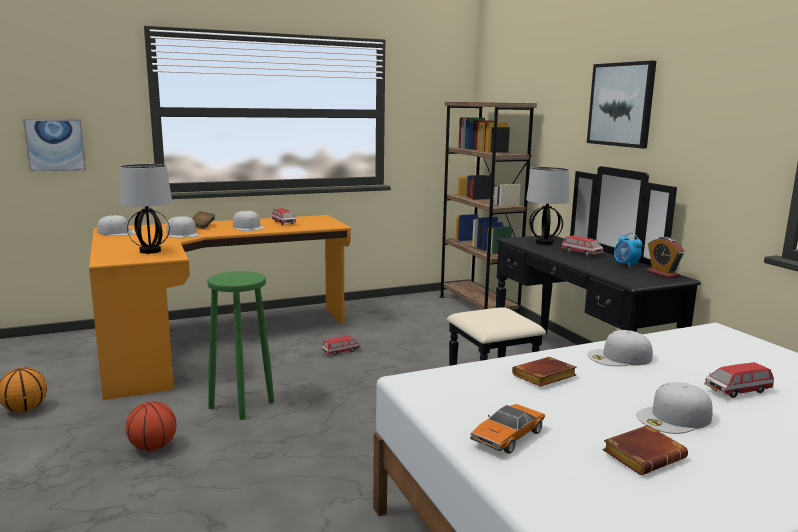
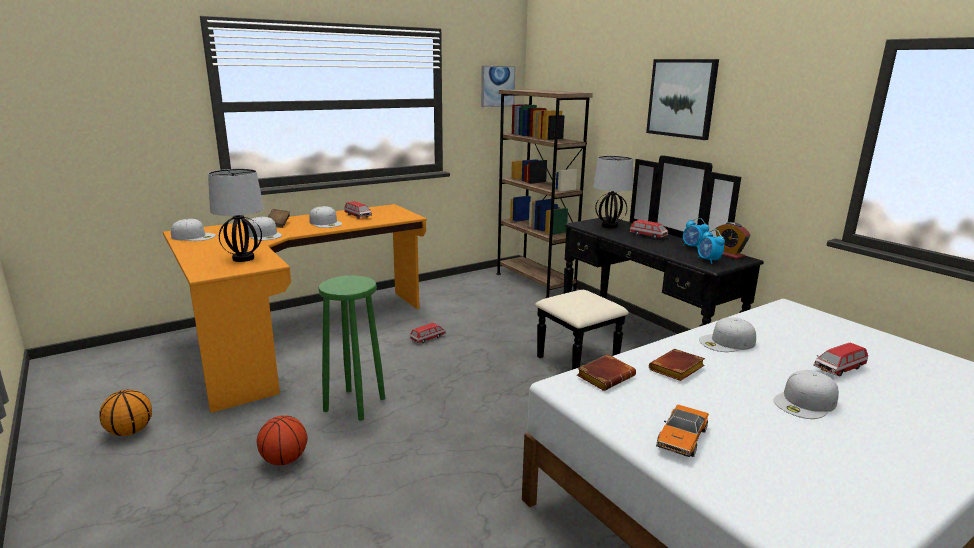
camera: 10 degrees left, 5 degrees up
(55, 145) = (112, 146): picture -> picture (497, 86)
(634, 277) = (708, 260): none -> alarm clock
(643, 455) = (802, 444): brown book -> brown book (605, 376)

